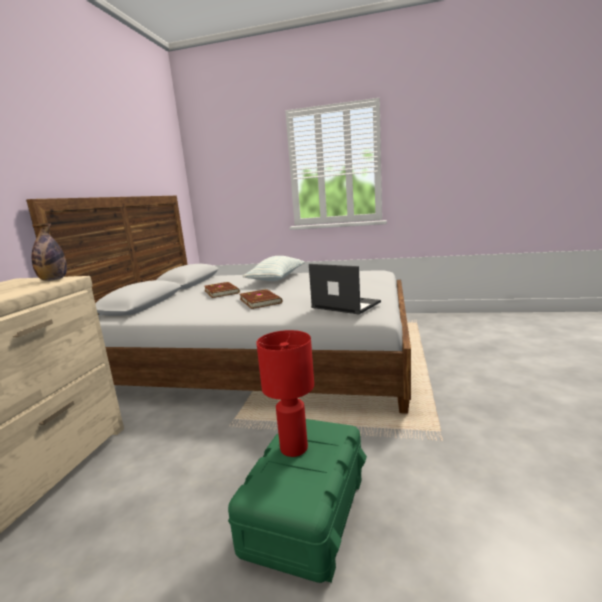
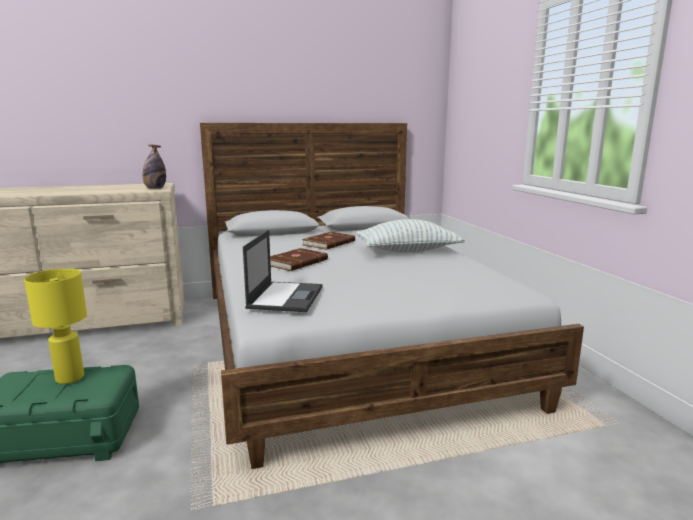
camera: 60 degrees right, 0 degrees up
(293, 448) = (70, 377): red table lamp -> yellow table lamp

